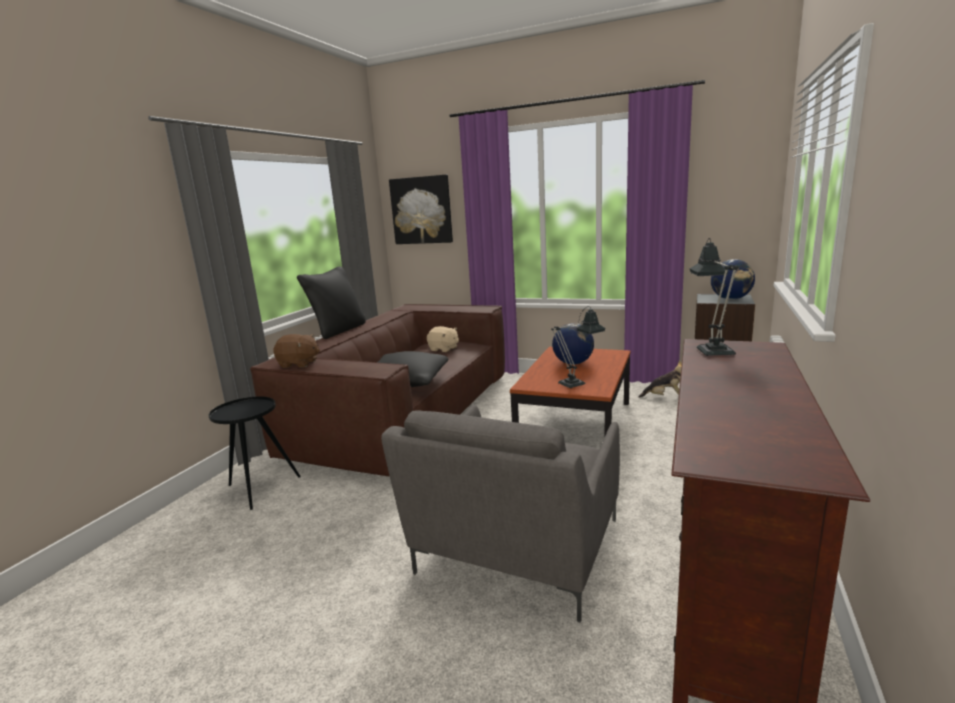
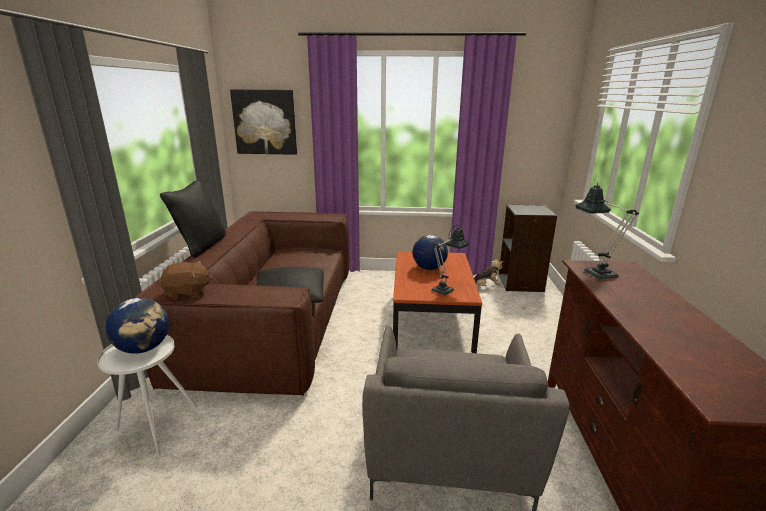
camera: 20 degrees left, 5 degrees up
(259, 488) = (156, 428): black side table -> white side table
(443, 349) = (302, 257): beige plush toy -> none
(731, 299) = (536, 210): globe -> globe (144, 348)

